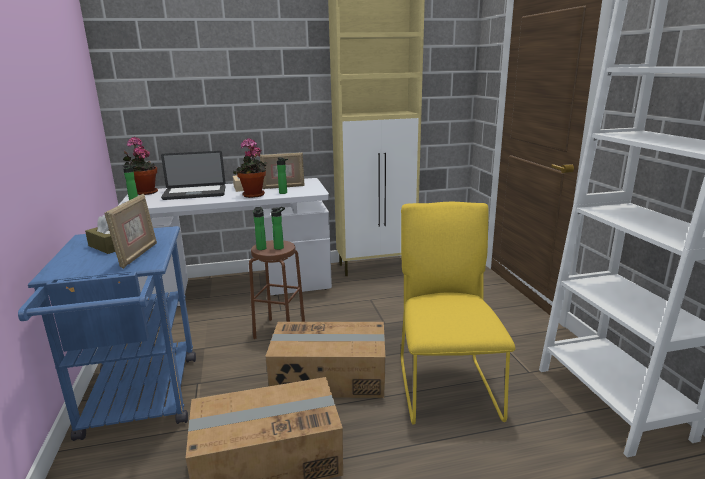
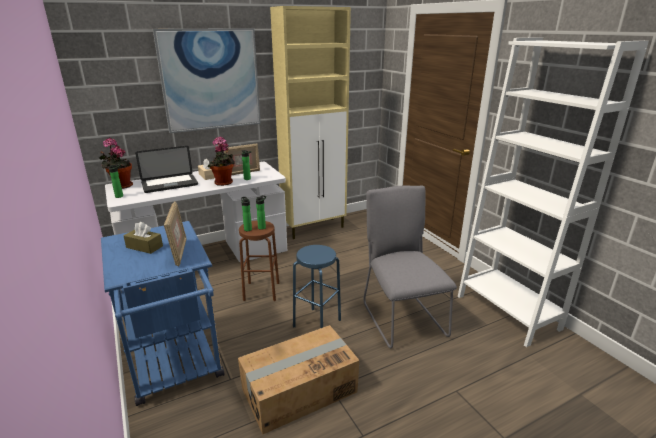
camera: 15 degrees left, 5 degrees up
(254, 77) = (211, 80): none -> picture
(329, 377) = (317, 323): cardboard box -> blue stool
(446, 386) = (401, 317): yellow chair -> grey chair

